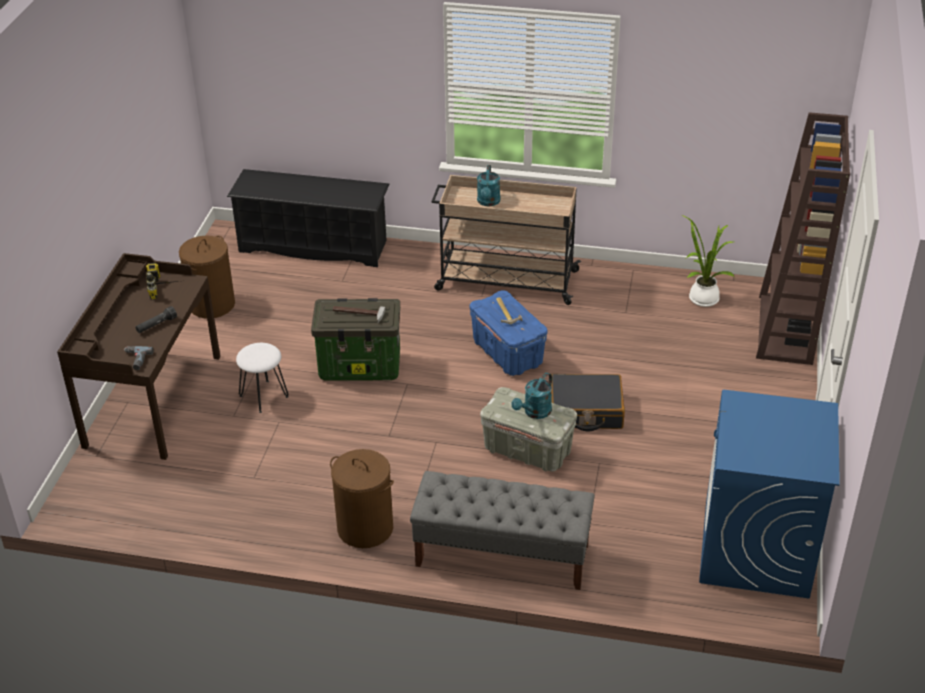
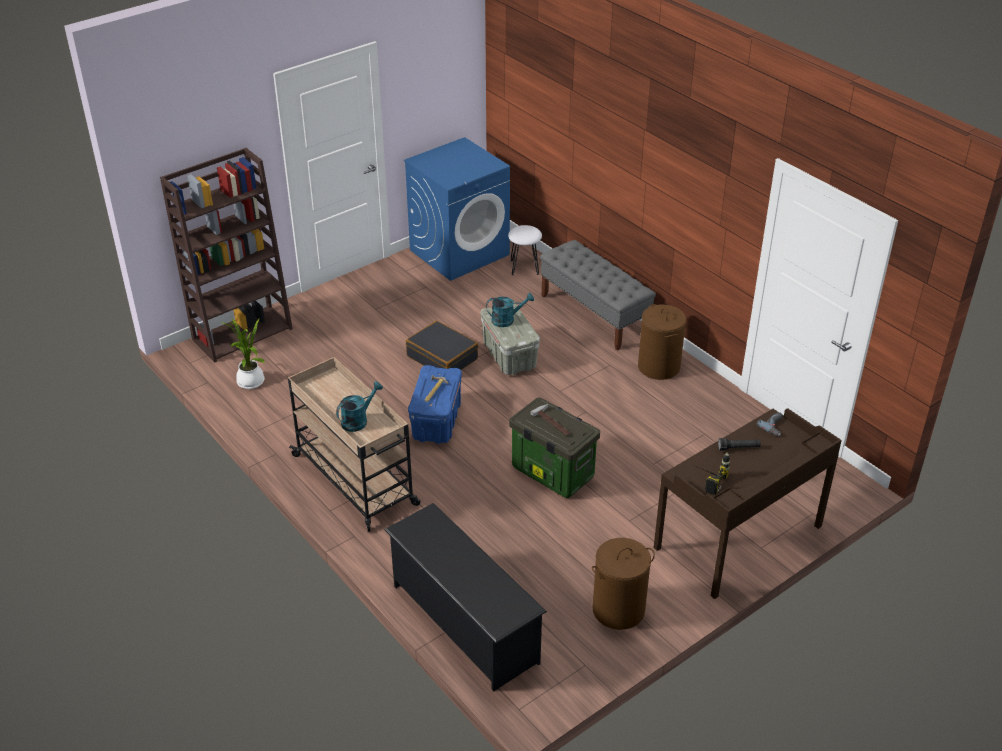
camera: 140 degrees left, 0 degrees up
(264, 396) = (647, 490): white stool -> white stool (524, 267)

